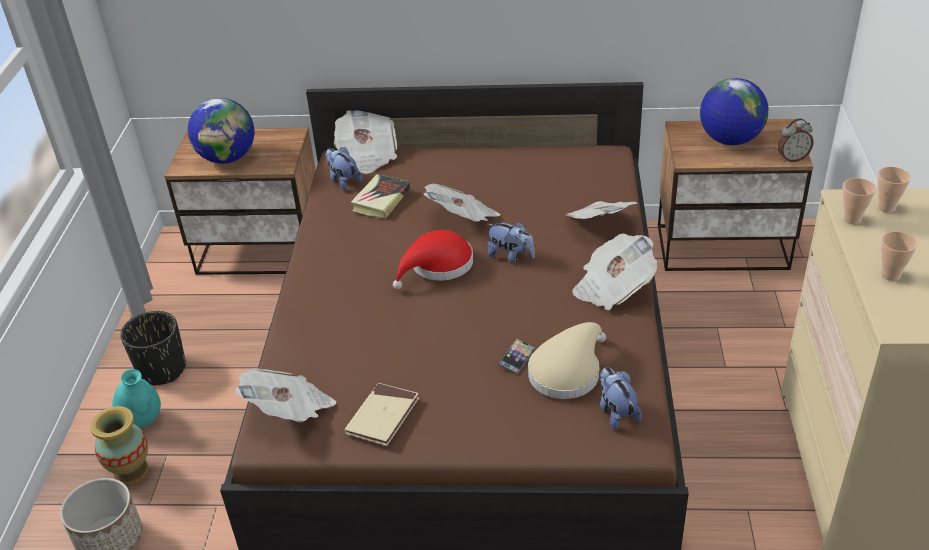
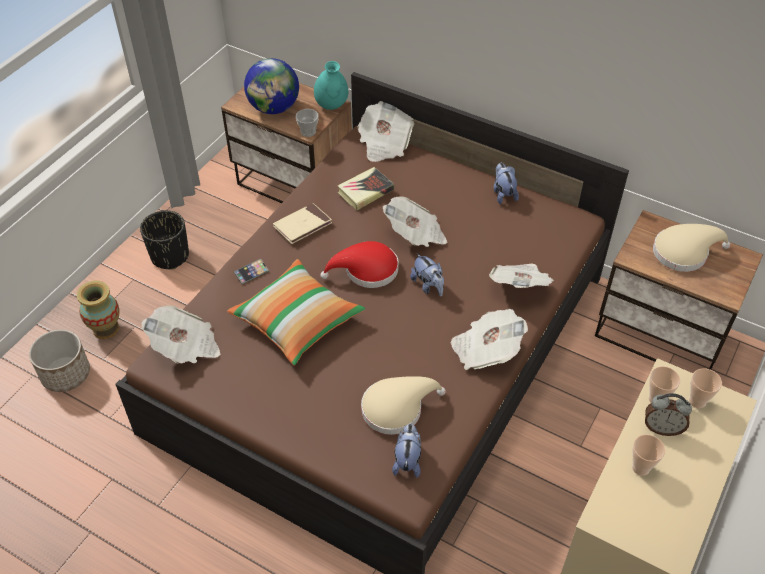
camera: 25 degrees right, 10 degrees up
(142, 421) = (134, 292): turquoise vase -> turquoise vase (331, 105)
(282, 166) = (308, 131): none -> cup
(343, 181) = (350, 161): plush toy -> plush toy (503, 193)
(382, 417) = (242, 382): beige book -> beige book (302, 225)
(399, 338) = (297, 321): none -> pillow
(516, 358) = (368, 379): phone -> phone (251, 273)
(729, 140) = (684, 252): globe -> beige hat
(792, 158) = (725, 294): alarm clock -> alarm clock (662, 428)

